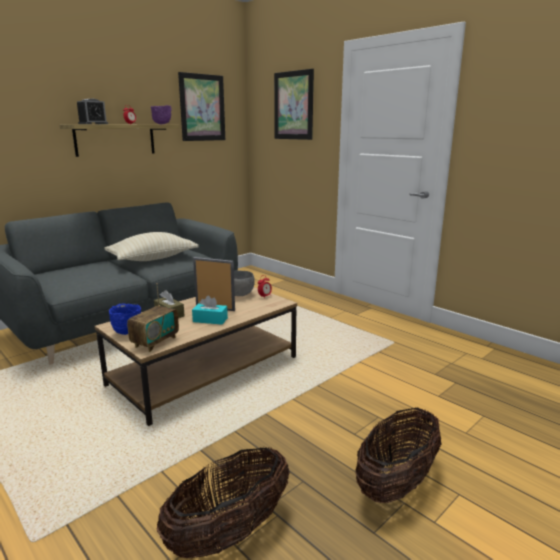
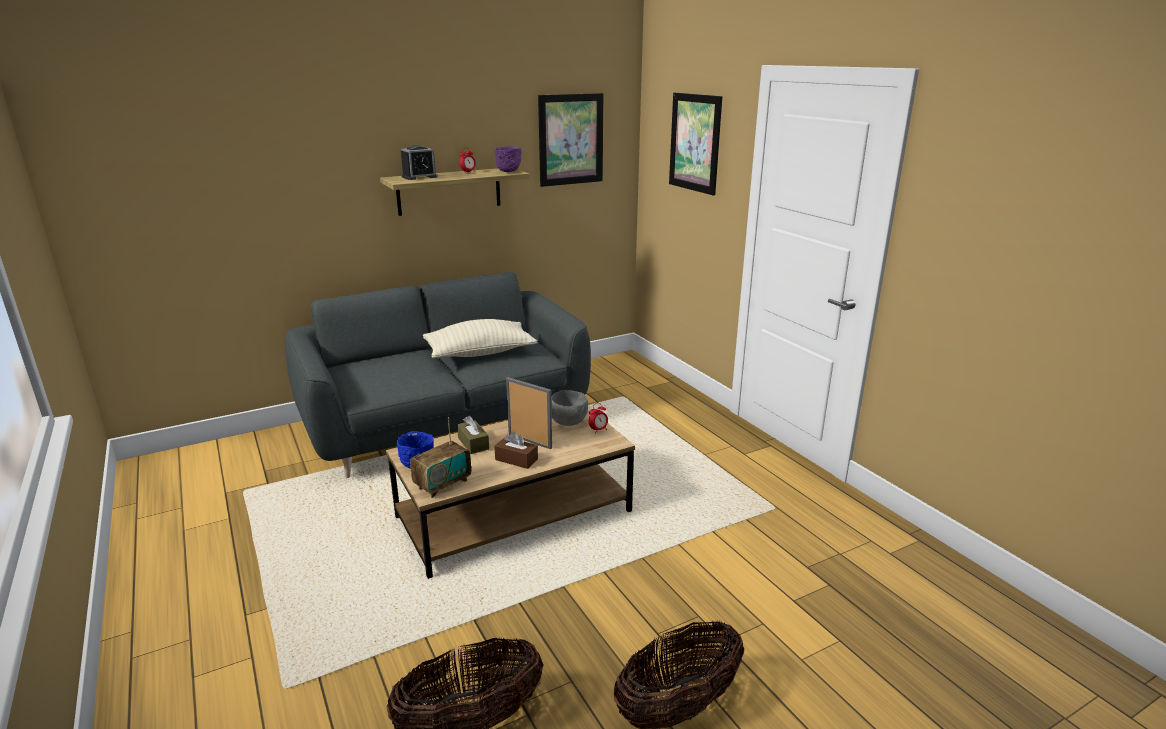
camera: 15 degrees right, 5 degrees up
(210, 320) = (516, 459): turquoise tissue box -> brown tissue box

